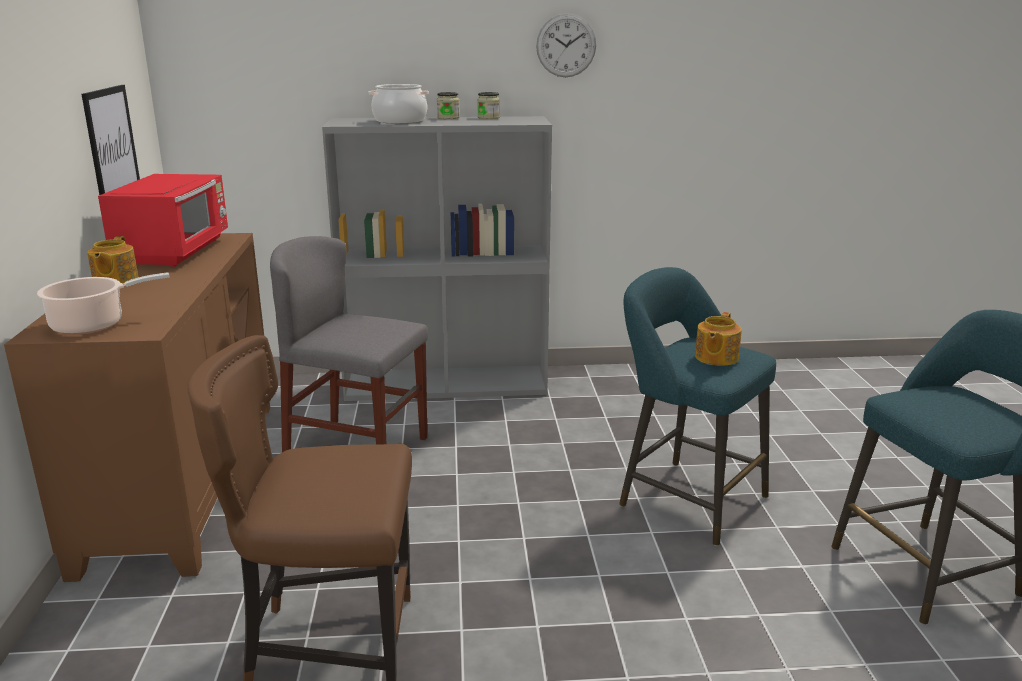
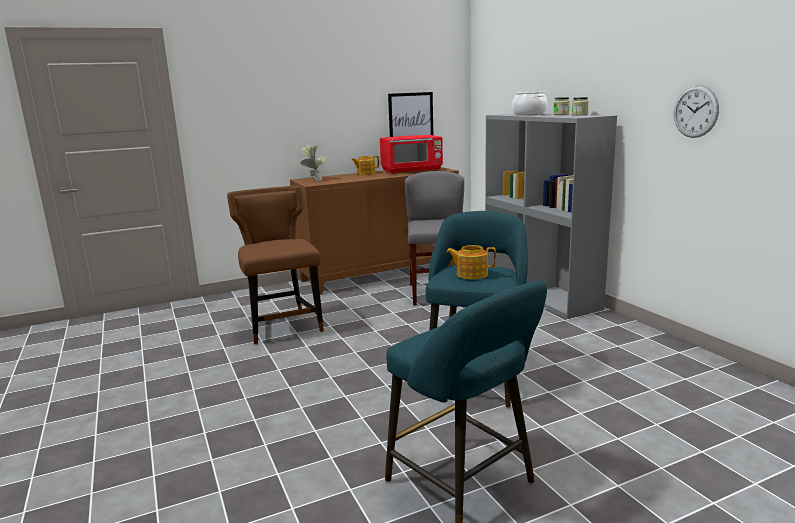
camera: 70 degrees right, 5 degrees down
(93, 325) = (314, 180): cooking pot -> potted plant
(566, 45) = (638, 61): wall clock -> wall clock (695, 111)

